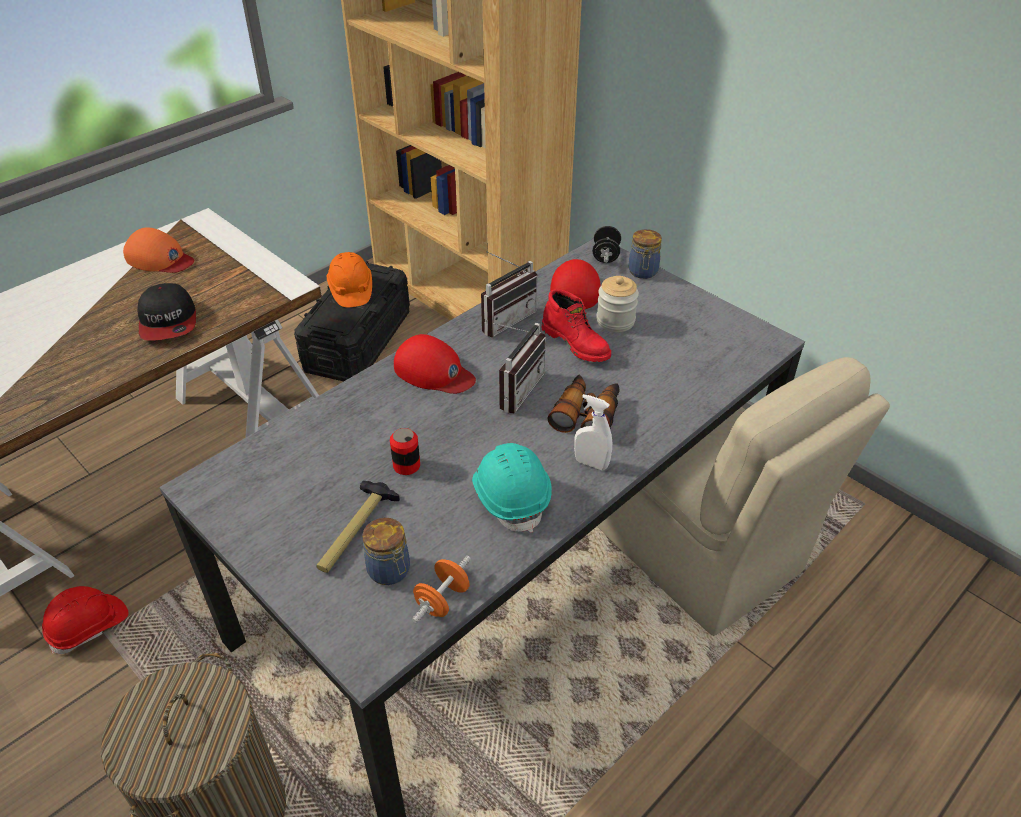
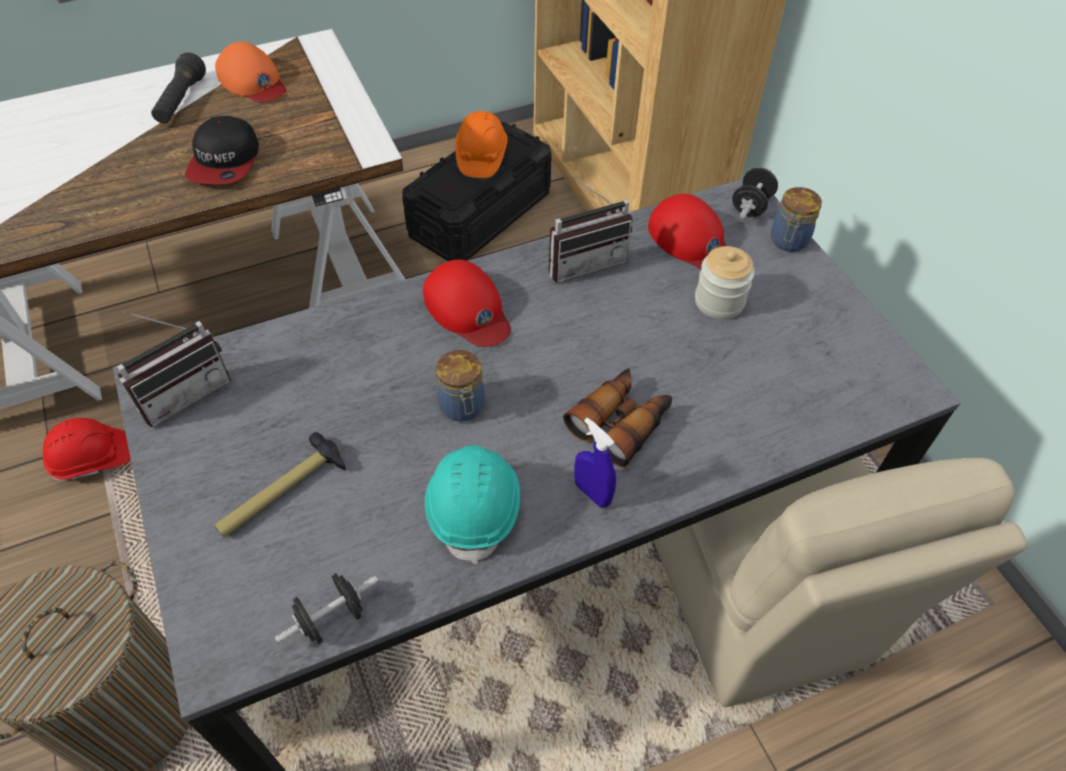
camera: 20 degrees right, 10 degrees up
(103, 286) = (181, 101): none -> black flashlight
(390, 571) = (293, 558): jar -> jar (462, 407)
(406, 466) = (377, 425): can -> none
(442, 600) = (331, 618): orange dumbbell -> black dumbbell
(515, 389) = (550, 360): radio -> radio (183, 391)
(575, 287) = (691, 240): red cap -> red cap turned 120 degrees clockwise
(577, 343) = (655, 319): red boot -> none
(591, 463) = (592, 493): white spray bottle -> blue spray bottle

